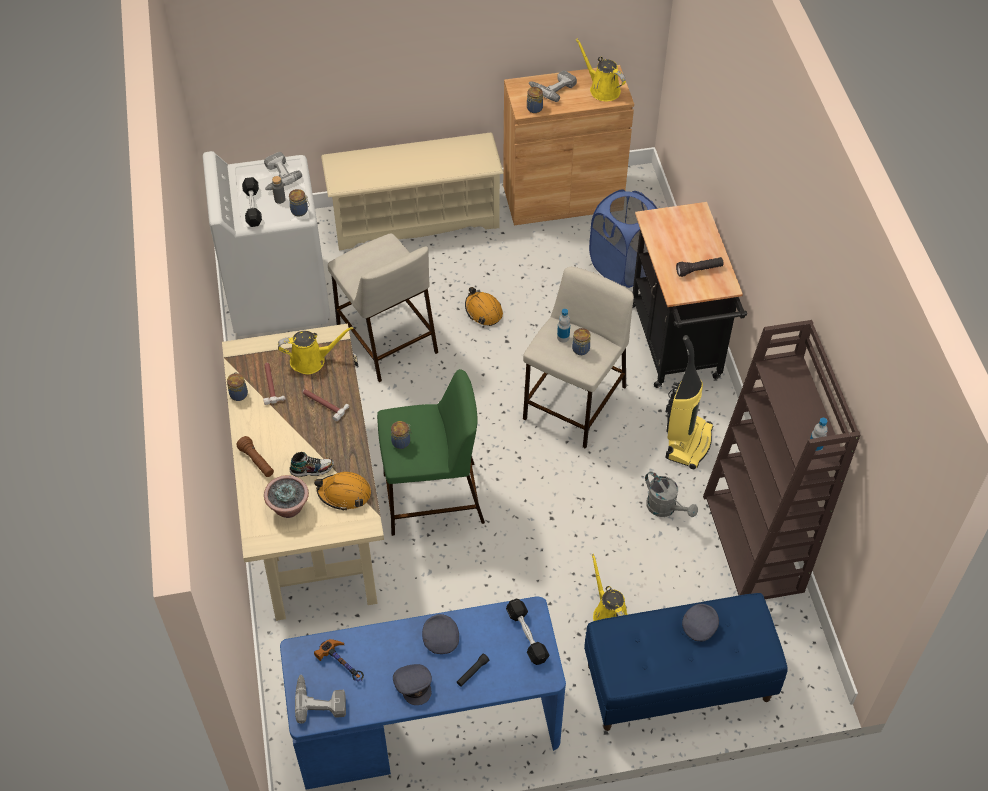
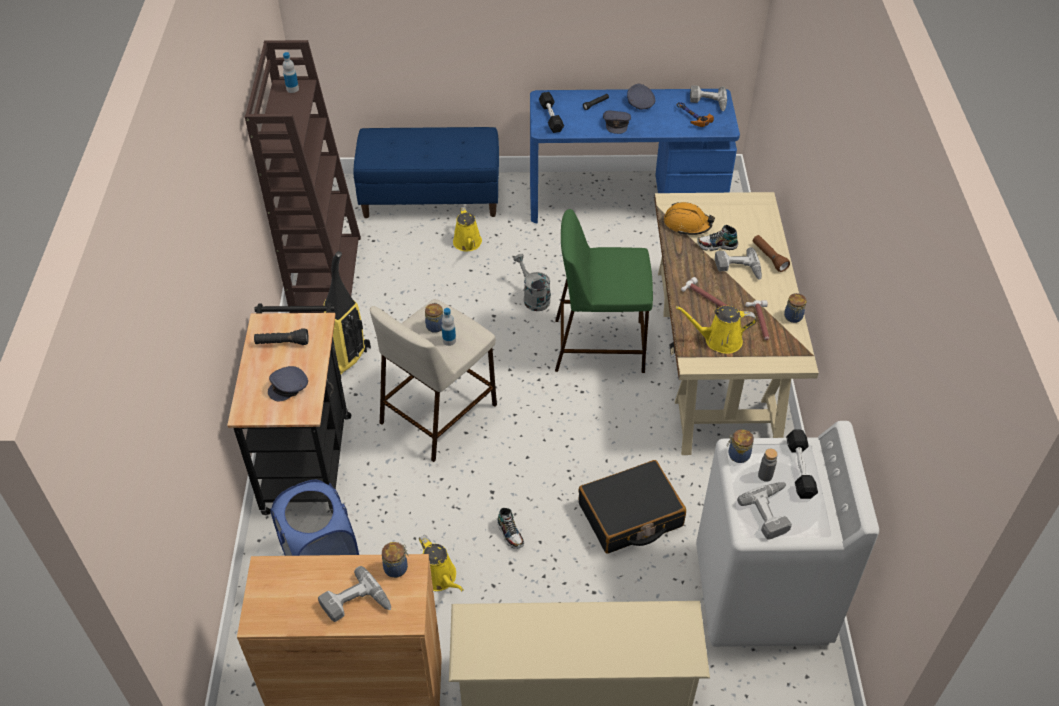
camera: 170 degrees left, 5 degrees down
(289, 507) = (736, 220): potted plant -> none
(290, 442) = (738, 269): none -> power drill
(386, 338) = (630, 515): beige stool -> black suitcase
(402, 442) = (631, 267): jar -> none
(483, 311) = (510, 533): orange hard hat -> shoe
(602, 89) = (284, 589): yellow watering can -> yellow watering can (440, 578)
(665, 508) = (388, 310): grey watering can -> grey watering can (533, 298)
(700, 625) = (411, 155): grey cap -> grey cap (289, 387)

